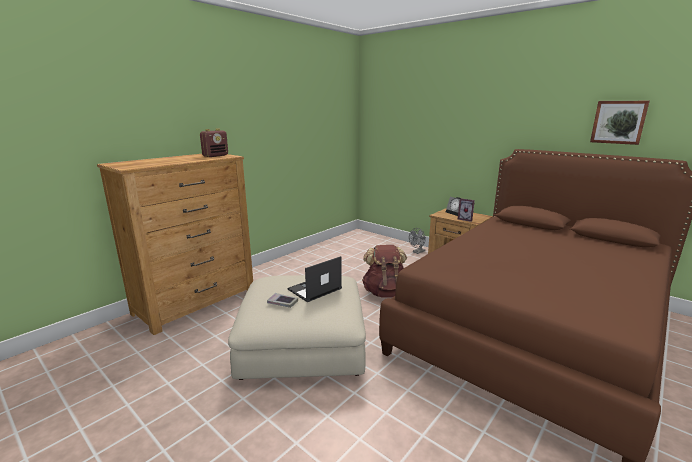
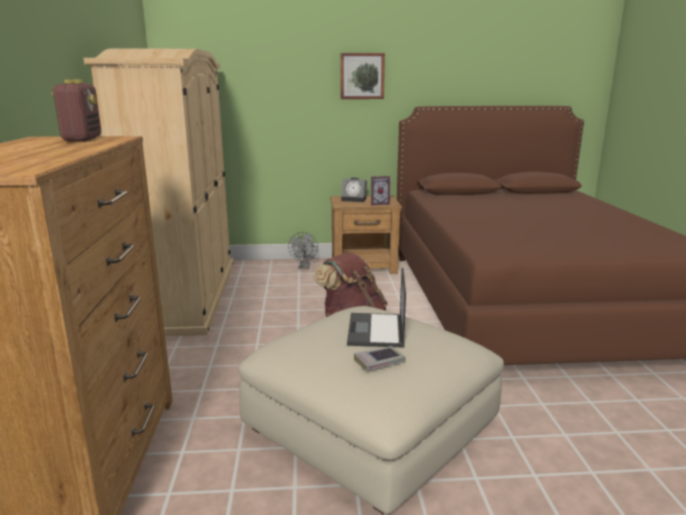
camera: 45 degrees left, 0 degrees up
(336, 247) = (187, 294): none -> beige wardrobe
(618, 122) = (510, 71): picture -> picture (362, 76)

